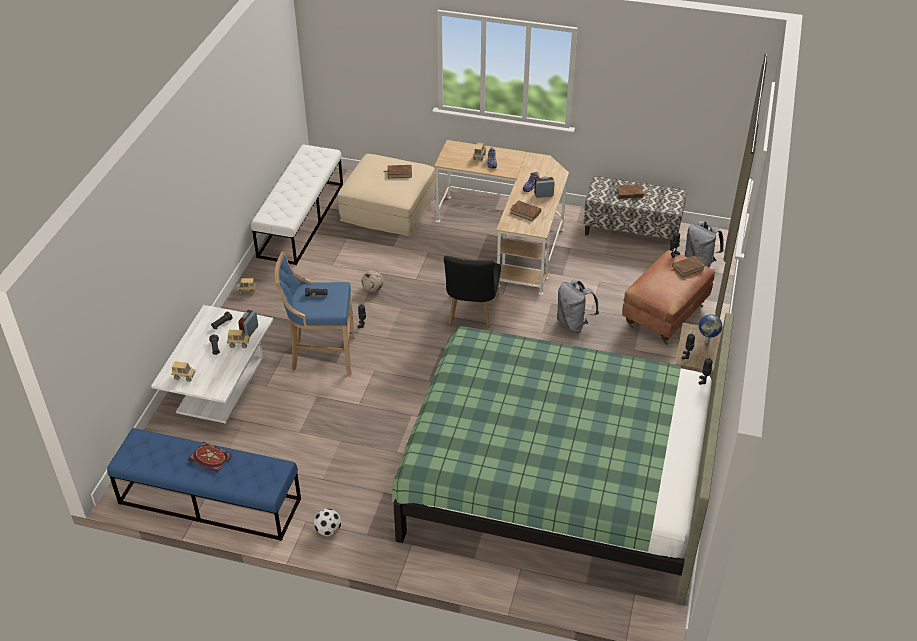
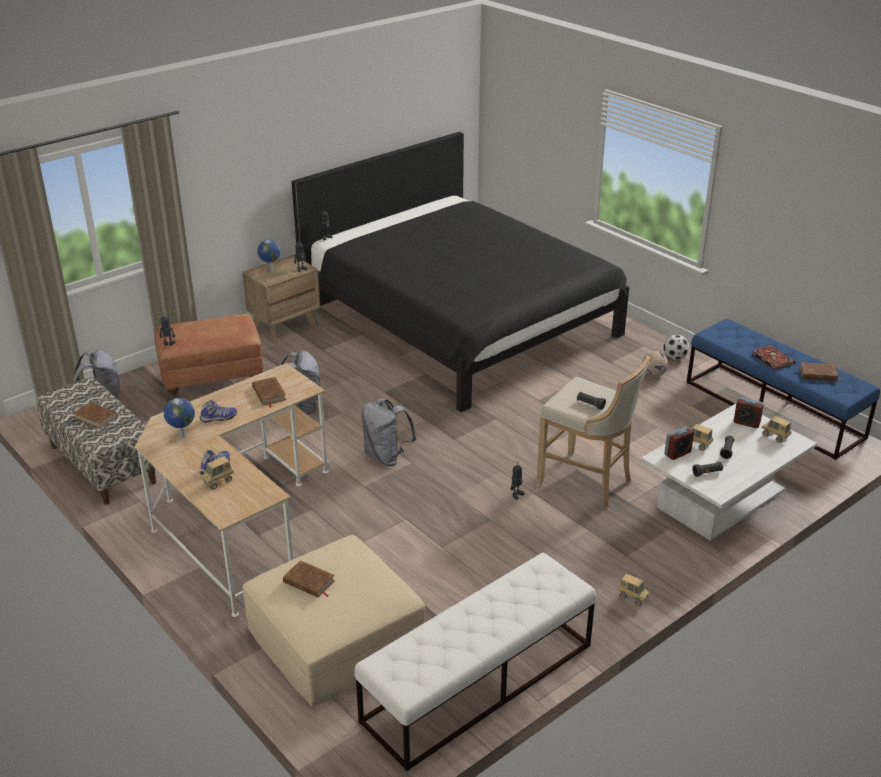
camera: 145 degrees left, 10 degrees down
(321, 355) = (588, 483): blue stool -> beige stool
(372, 289) = (468, 529): football -> football (653, 374)
(471, 313) = (386, 457): black chair -> grey backpack
(533, 169) = (182, 437): none -> globe
(543, 195) = (220, 403): alarm clock -> alarm clock (746, 423)
(559, 477) = (460, 322): green bed -> black bed
(688, 267) = (179, 329): brown book -> brown book (818, 374)

